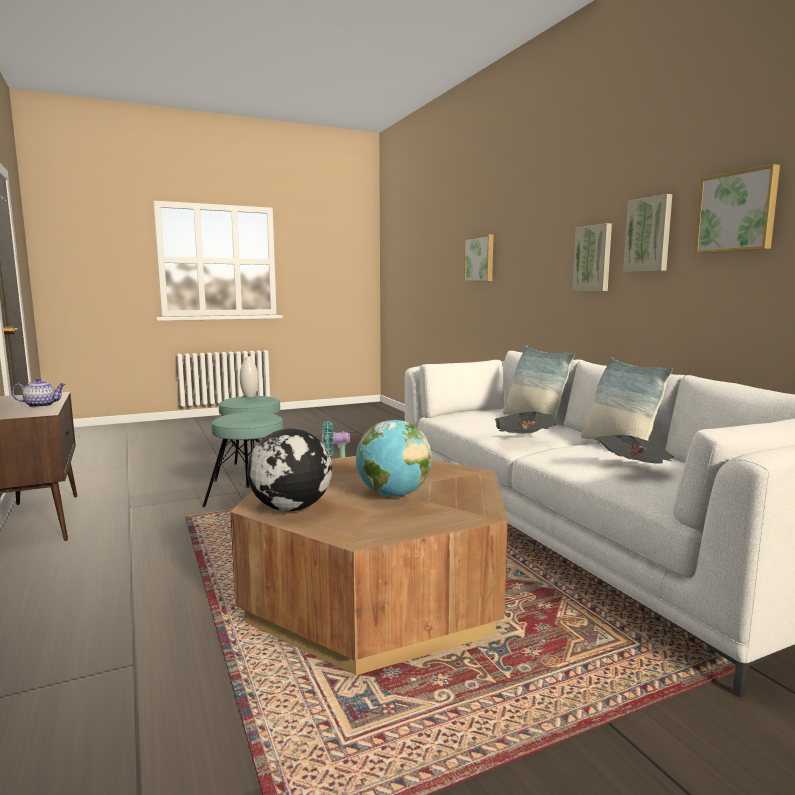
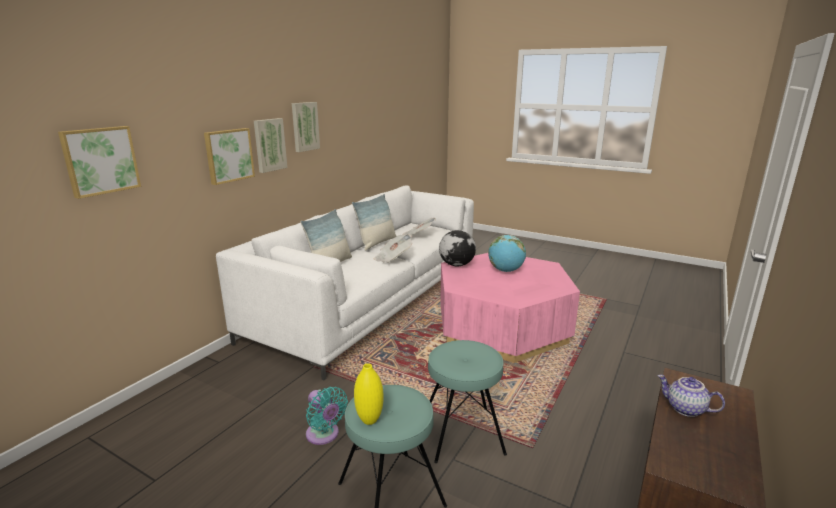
camera: 125 degrees left, 10 degrees up
(249, 396) = (369, 420): white vase -> yellow vase
(292, 508) = (554, 281): globe -> globe (456, 265)
(377, 593) = (502, 326): brown coffee table -> pink coffee table
(737, 212) = (342, 115): picture -> picture (228, 155)

